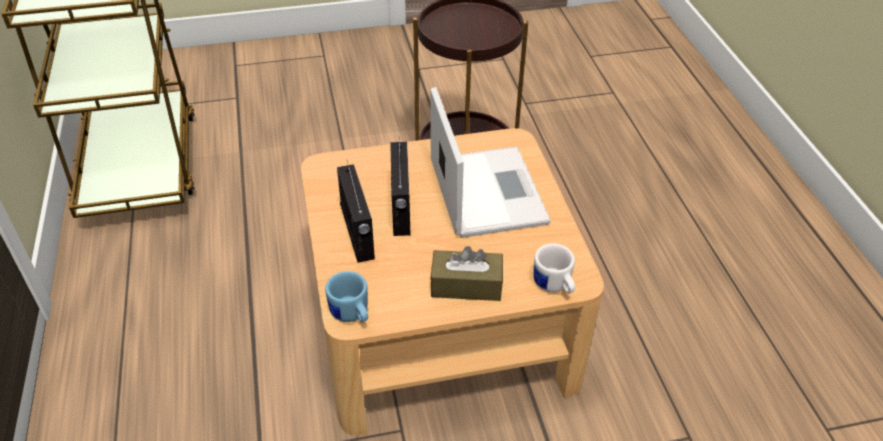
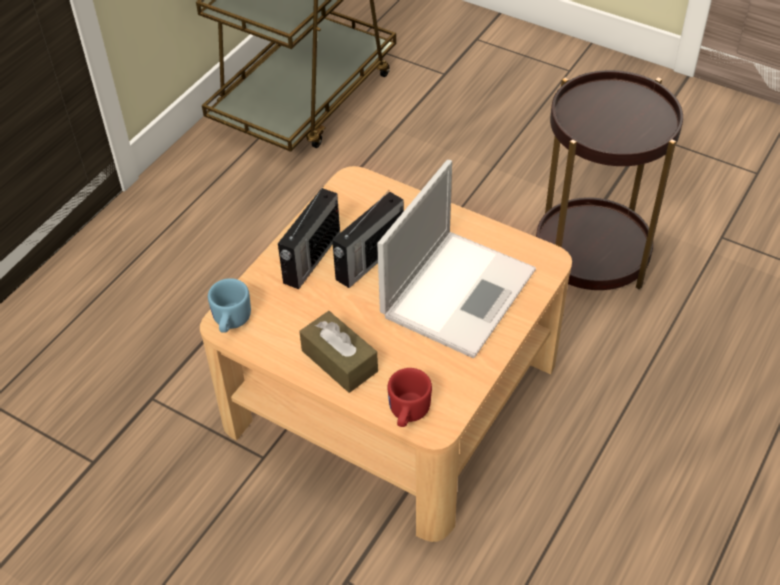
camera: 45 degrees right, 5 degrees up
(554, 286) = (407, 414): white mug -> red mug

